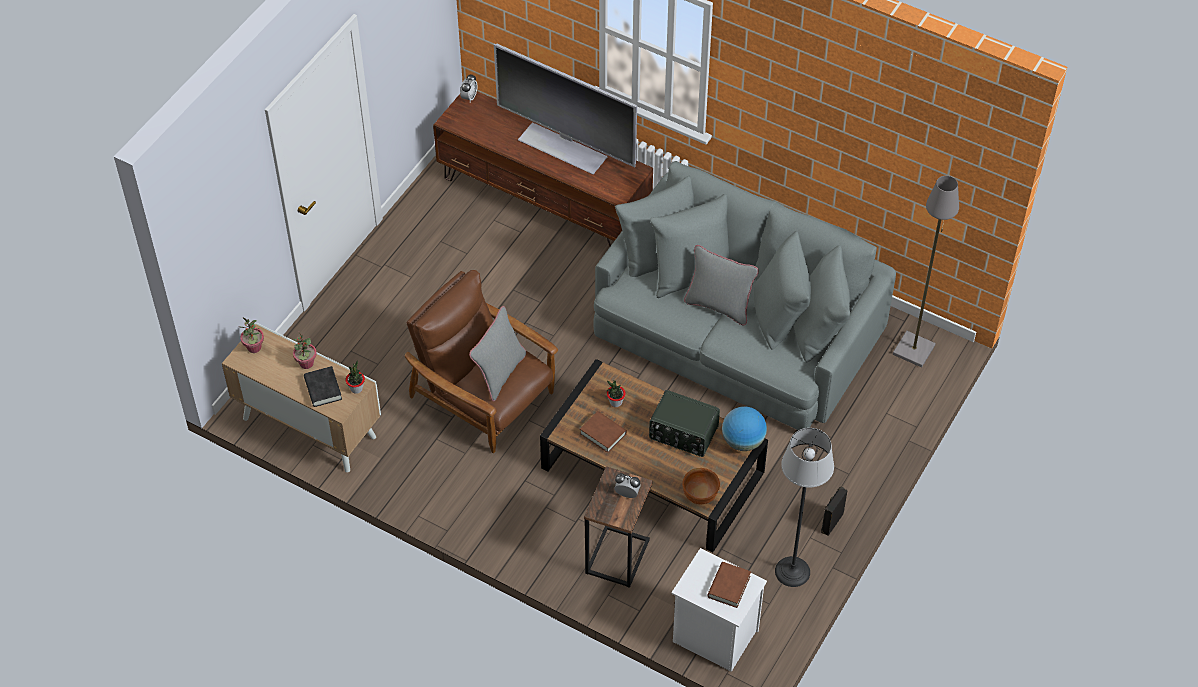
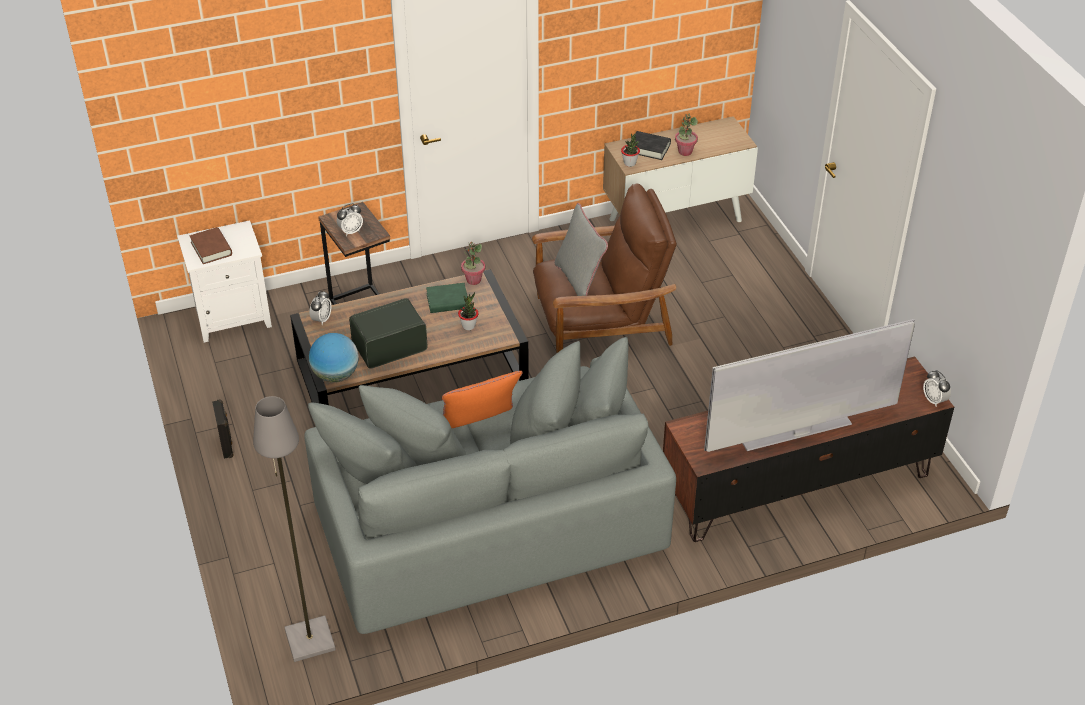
camera: 130 degrees right, 10 degrees down
(254, 347) = (731, 135): potted plant -> potted plant (473, 280)
(603, 434) = (447, 301): brown book -> green book
(700, 496) = (321, 319): brown bowl -> alarm clock
(719, 306) = (479, 430): grey pillow -> orange pillow
(792, 571) = (220, 392): floor lamp -> none

